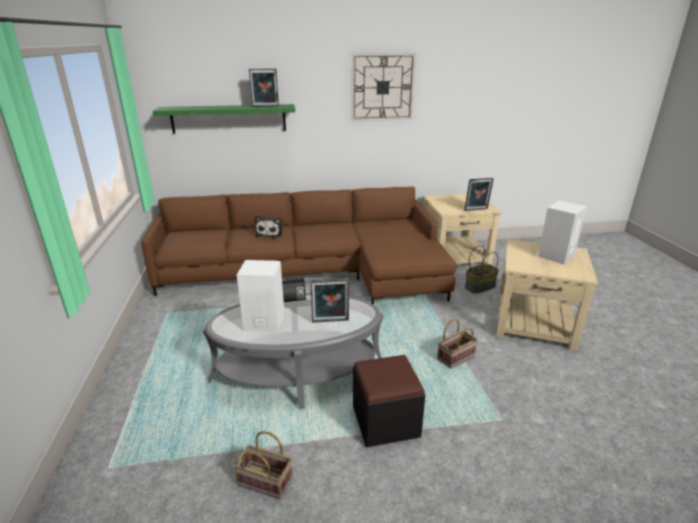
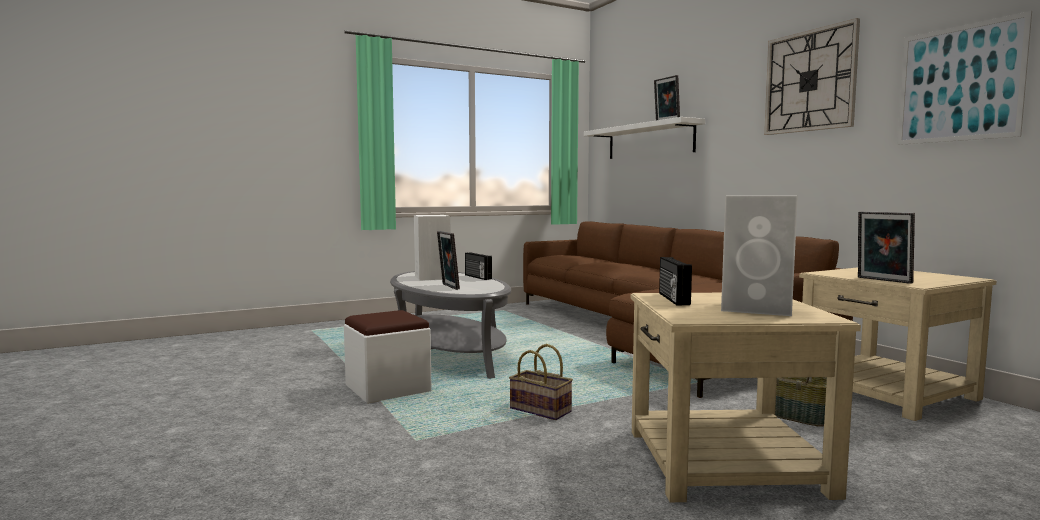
camera: 70 degrees right, 20 degrees down
(229, 118) = (649, 141): green shelf -> white shelf
(263, 482) = (299, 362): basket -> none
(270, 233) = (621, 265): plush toy -> none
(385, 421) = (388, 388): black ottoman -> white ottoman
(464, 101) = (959, 83): none -> picture
(529, 265) = (672, 299): none -> radio

